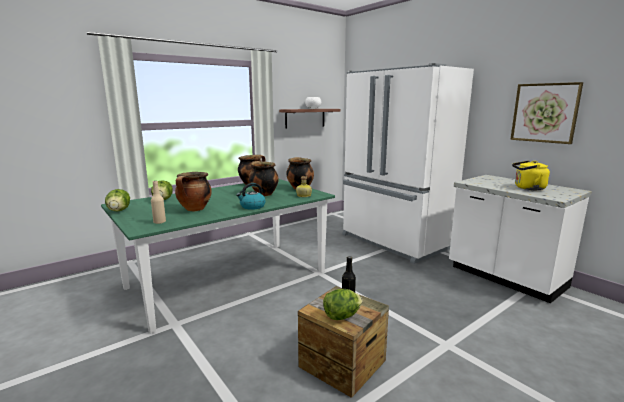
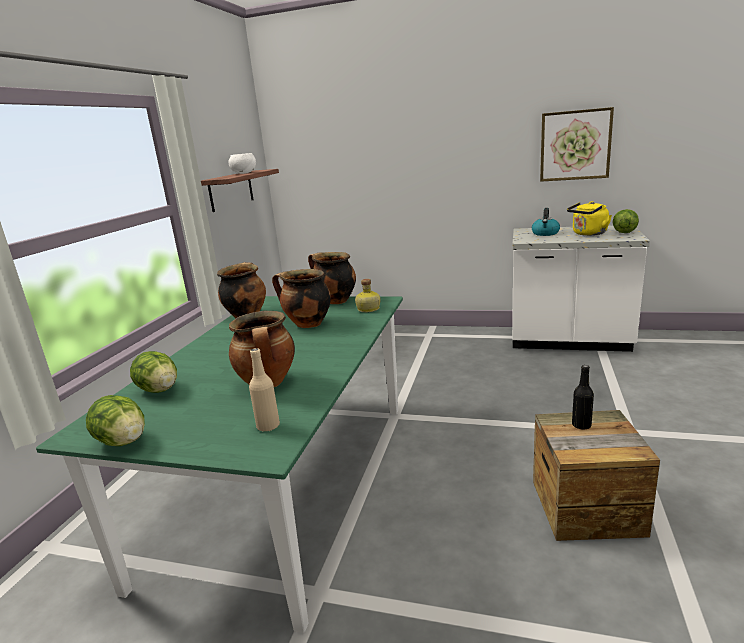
camera: 35 degrees left, 5 degrees up
(252, 206) = (344, 347): kettle -> kettle (545, 233)
(341, 316) = (610, 445): lettuce -> lettuce (624, 232)
(394, 242) = (416, 342): white fridge -> none

